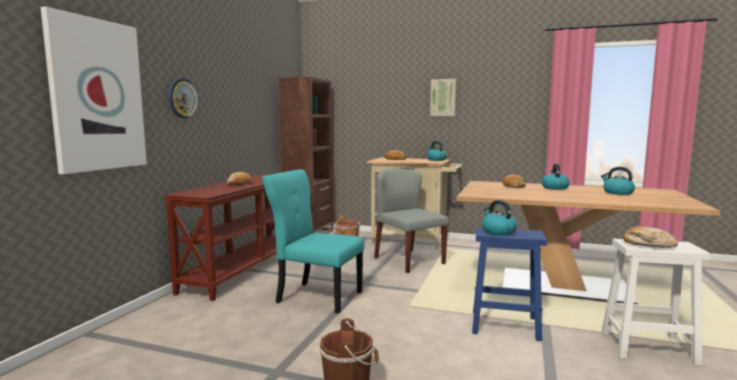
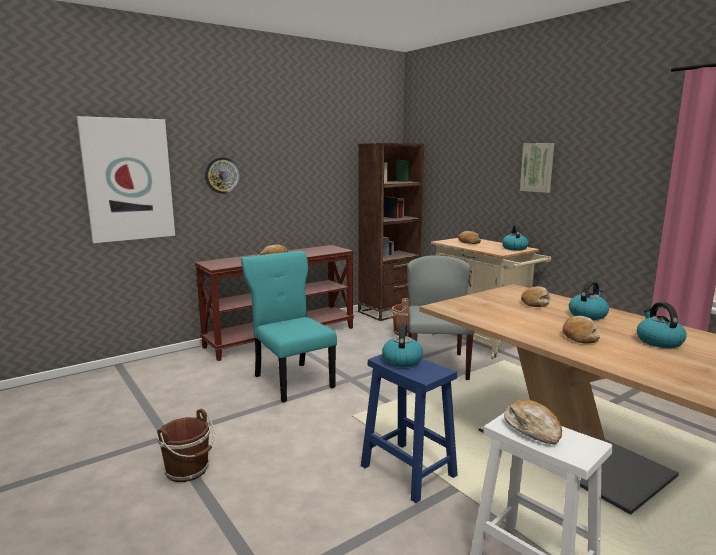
camera: 35 degrees right, 5 degrees up
(582, 196) = (579, 336): none -> bread

